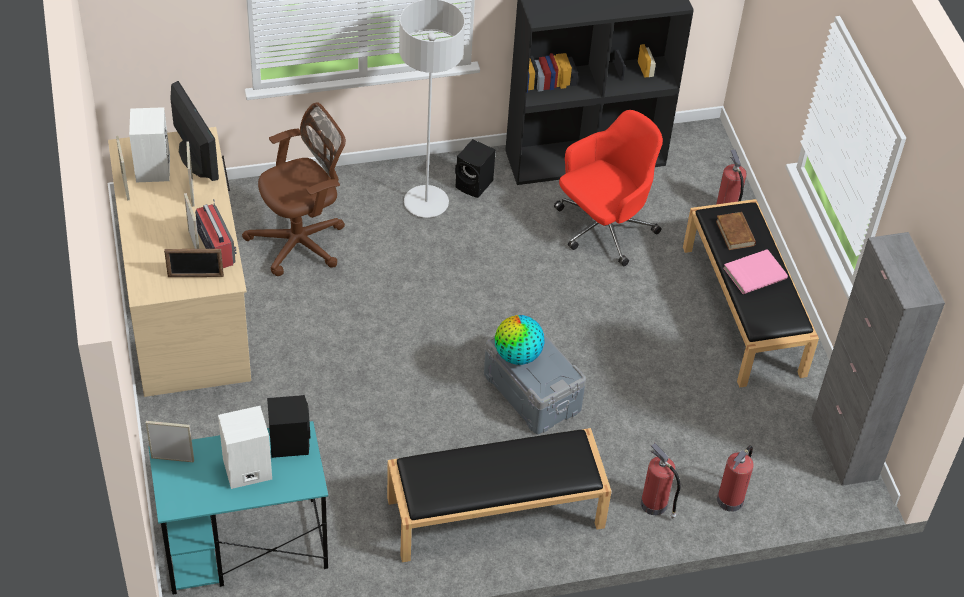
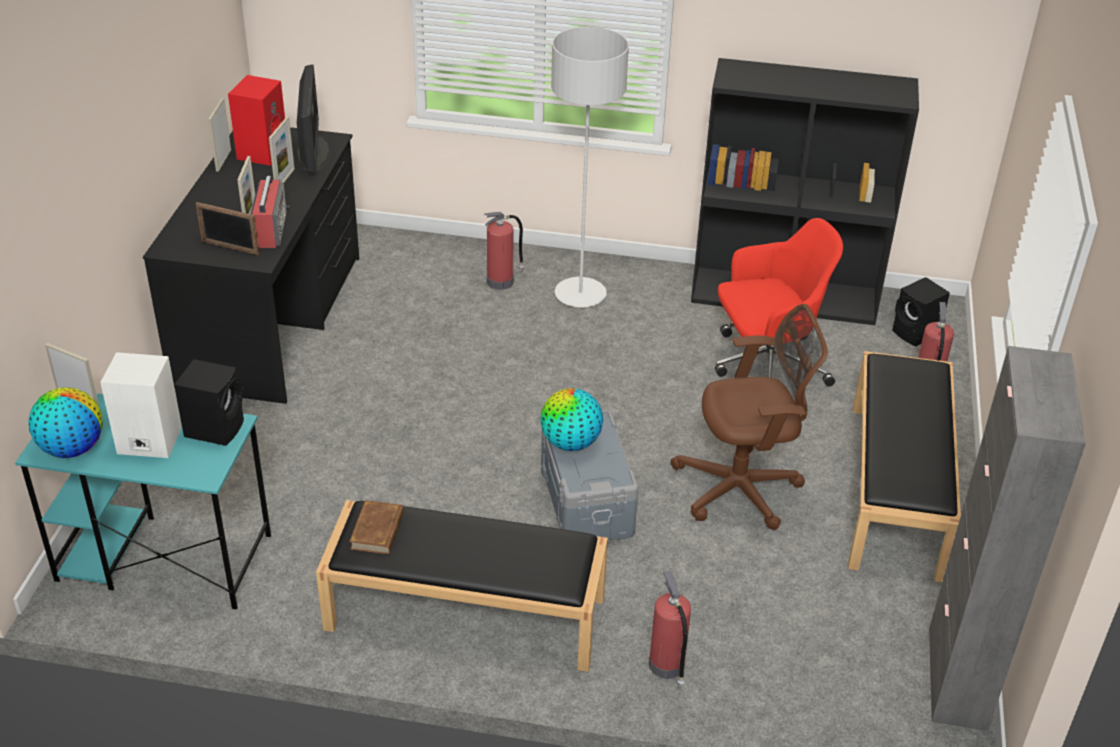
camera: 25 degrees right, 10 degrees down
(152, 167) = (262, 151): white speaker -> red speaker
(186, 304) = (271, 319): beige desk -> black desk
(193, 495) = (72, 448): none -> globe
(302, 242) = (426, 296): brown office chair -> brown office chair (743, 489)
(475, 185) = (644, 291): black speaker -> black speaker (916, 334)
(731, 499) = (771, 690): fire extinguisher -> fire extinguisher (501, 281)
(735, 233) = (904, 386): brown book -> brown book (378, 530)
(754, 273) = (907, 431): pink book -> none

